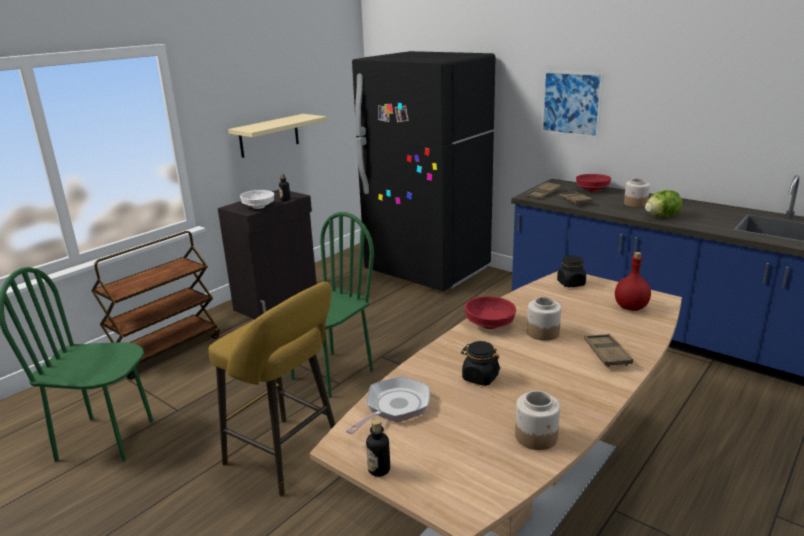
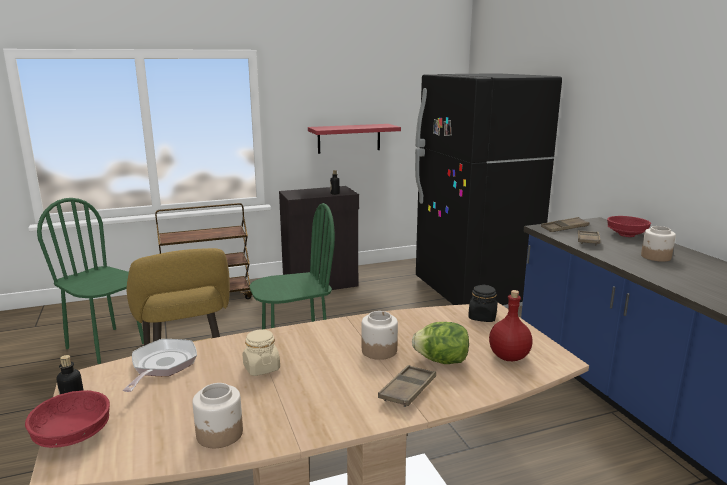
camera: 30 degrees right, 5 degrees down
(258, 207) = (306, 195): white bowl -> none
(269, 135) = (349, 138): beige shelf -> red shelf
(394, 407) = (162, 366): frying pan -> frying pan turned 60 degrees counterclockwise
(480, 377) = (261, 368): black jar -> beige jar
(489, 325) = (343, 329): red bowl -> red bowl (71, 436)
(571, 103) = (626, 134): picture -> none
(661, 217) = (666, 275): lettuce -> lettuce (441, 361)

